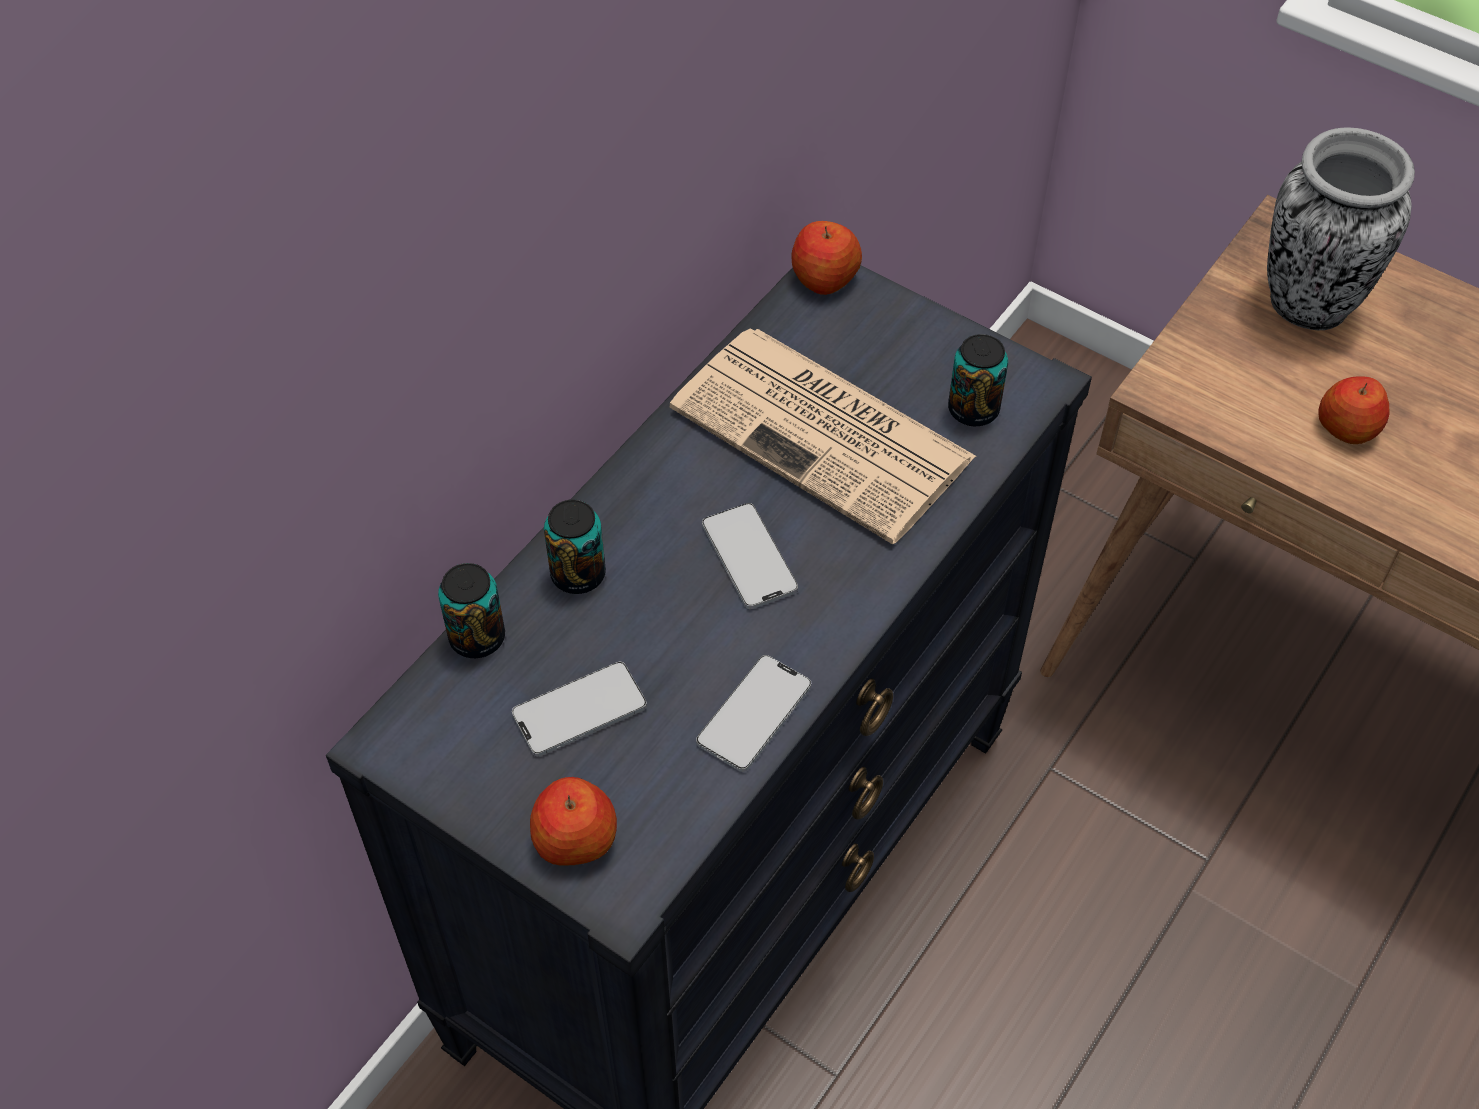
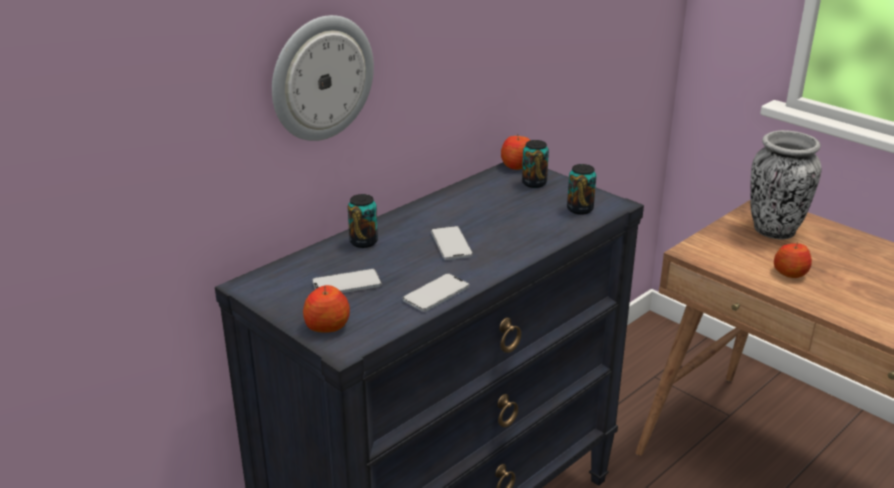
camera: 10 degrees right, 25 degrees down
(465, 324) = (321, 78): none -> wall clock
(477, 637) = (305, 257): can -> can (534, 183)
(826, 434) = (503, 211): newspaper -> none

